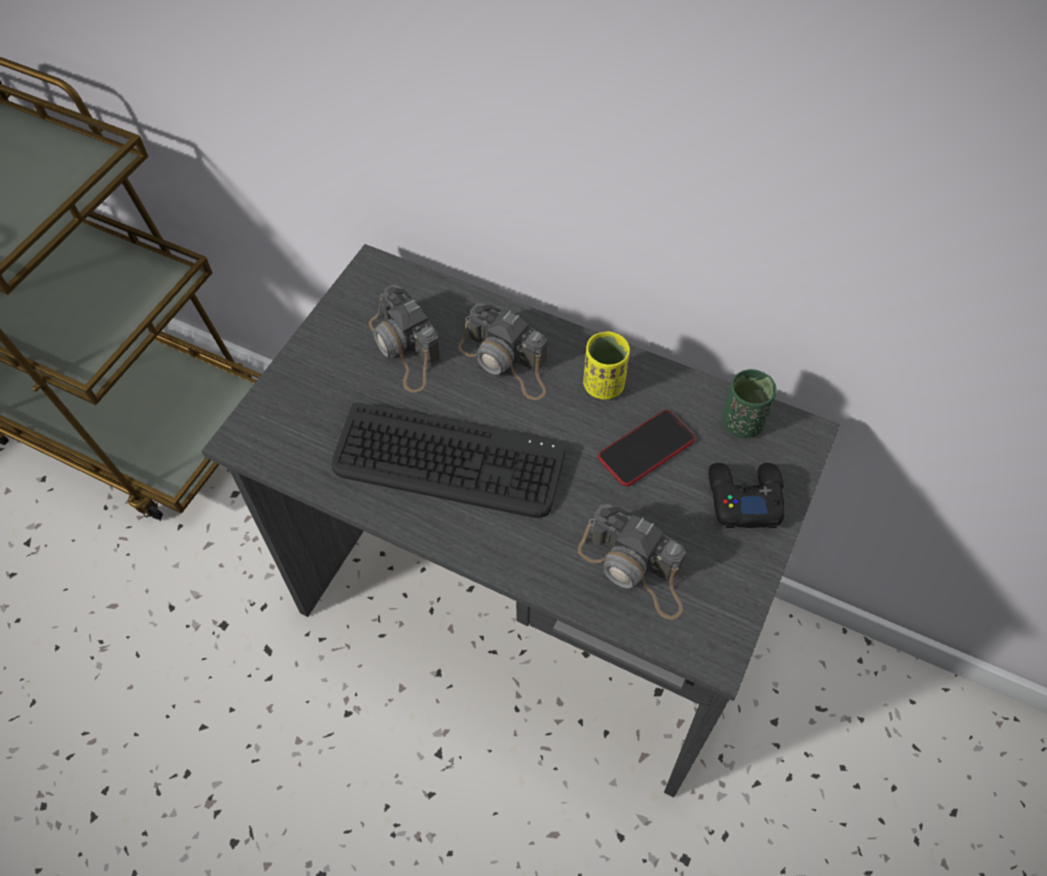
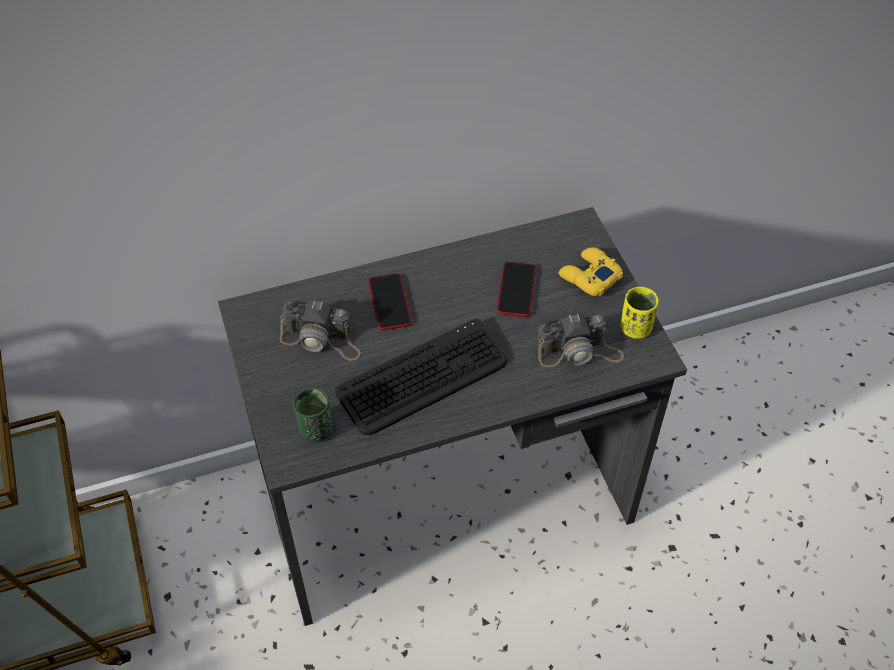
camera: 45 degrees left, 5 degrees down
(506, 361) = (389, 302): camera -> phone
(603, 385) = (457, 275): yellow cup -> yellow cup (635, 328)
(742, 422) = (547, 241): green cup -> green cup (316, 429)
(743, 497) = (589, 276): black game controller -> yellow game controller

